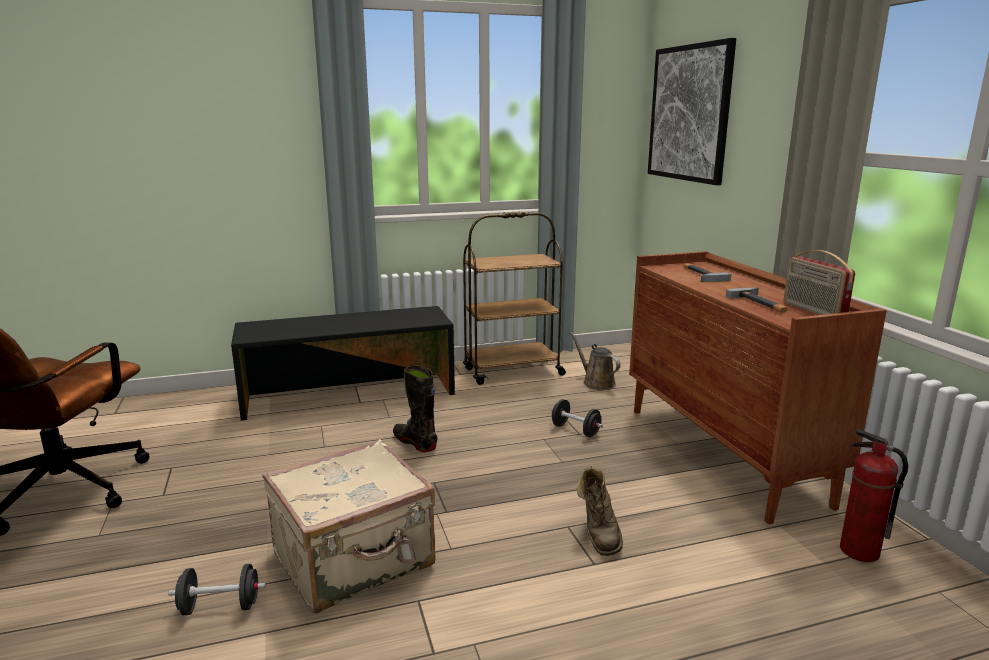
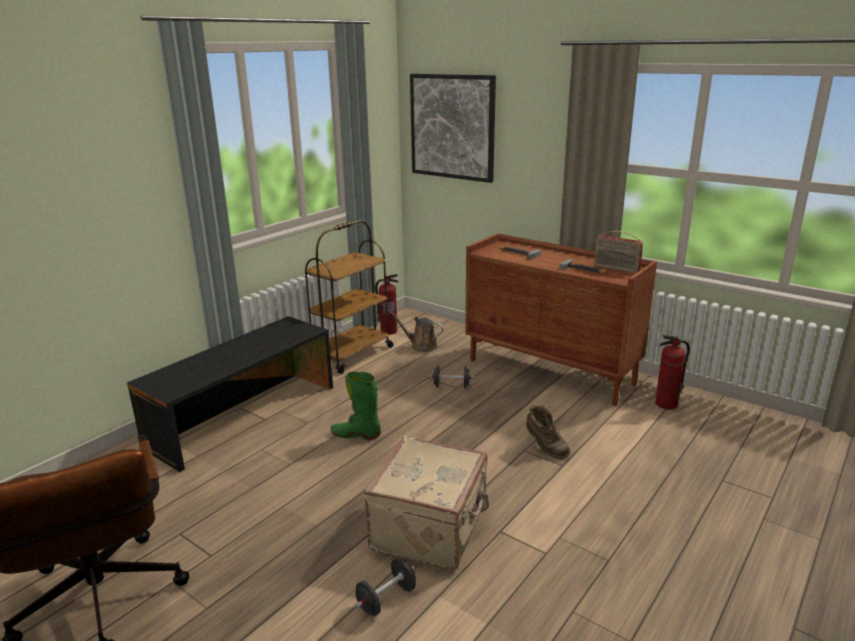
camera: 35 degrees left, 5 degrees up
(415, 442) = (356, 434): black boot -> green boot
(581, 360) = (389, 331): none -> fire extinguisher

